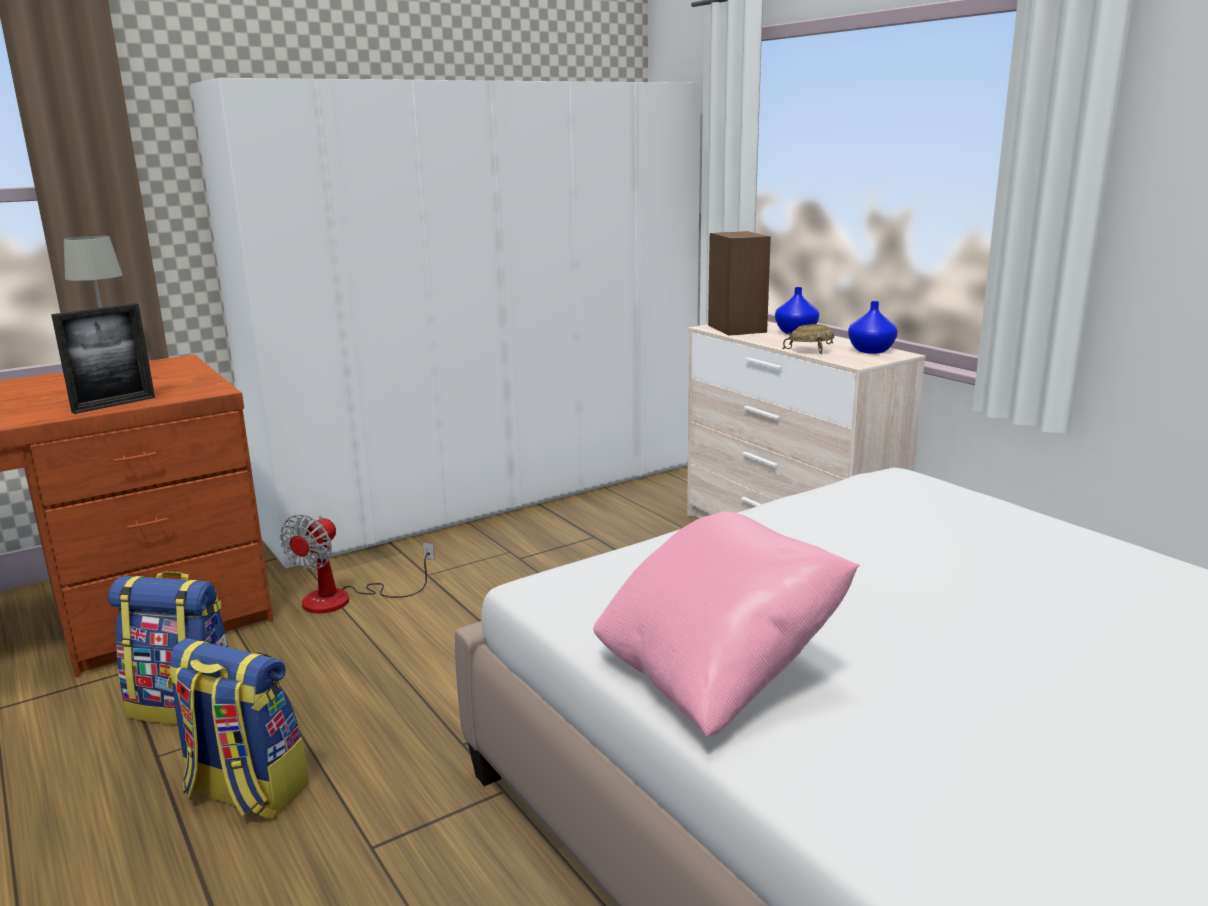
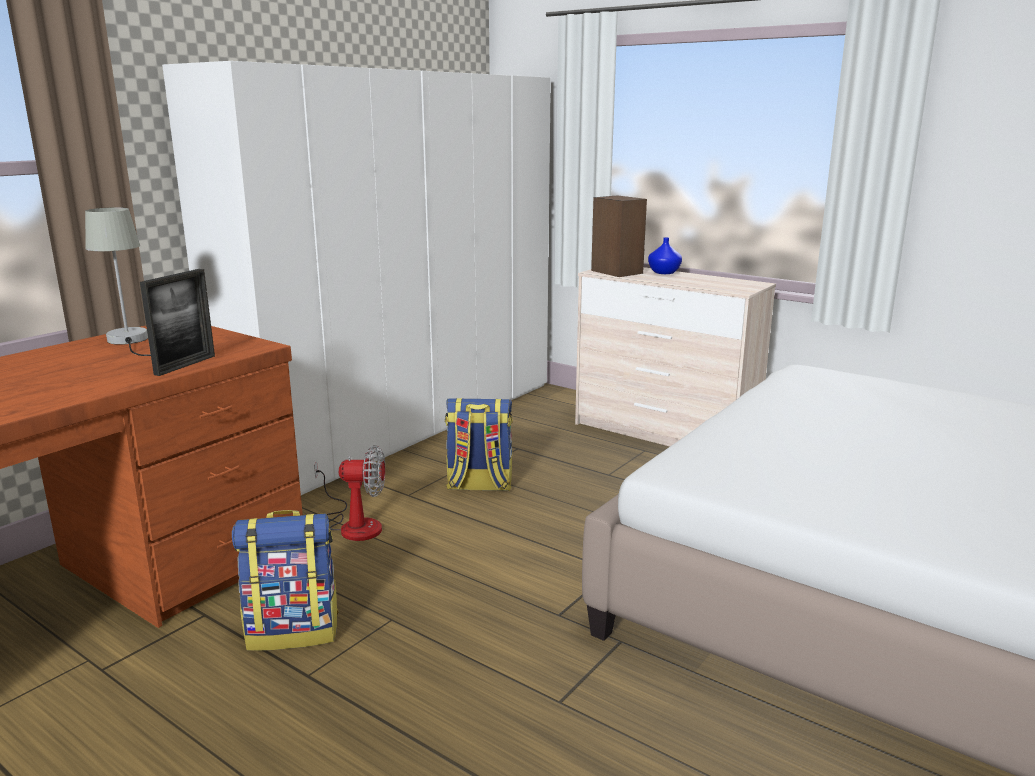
camera: 20 degrees left, 0 degrees up
(244, 792) = (416, 686): backpack -> backpack (479, 485)
(344, 599) = (354, 524): fan -> fan turned 90 degrees counterclockwise
(717, 674) = (860, 507): pink pillow -> none
(812, 350) = (697, 284): beige bowl -> none
(870, 350) = (735, 282): blue vase -> none

